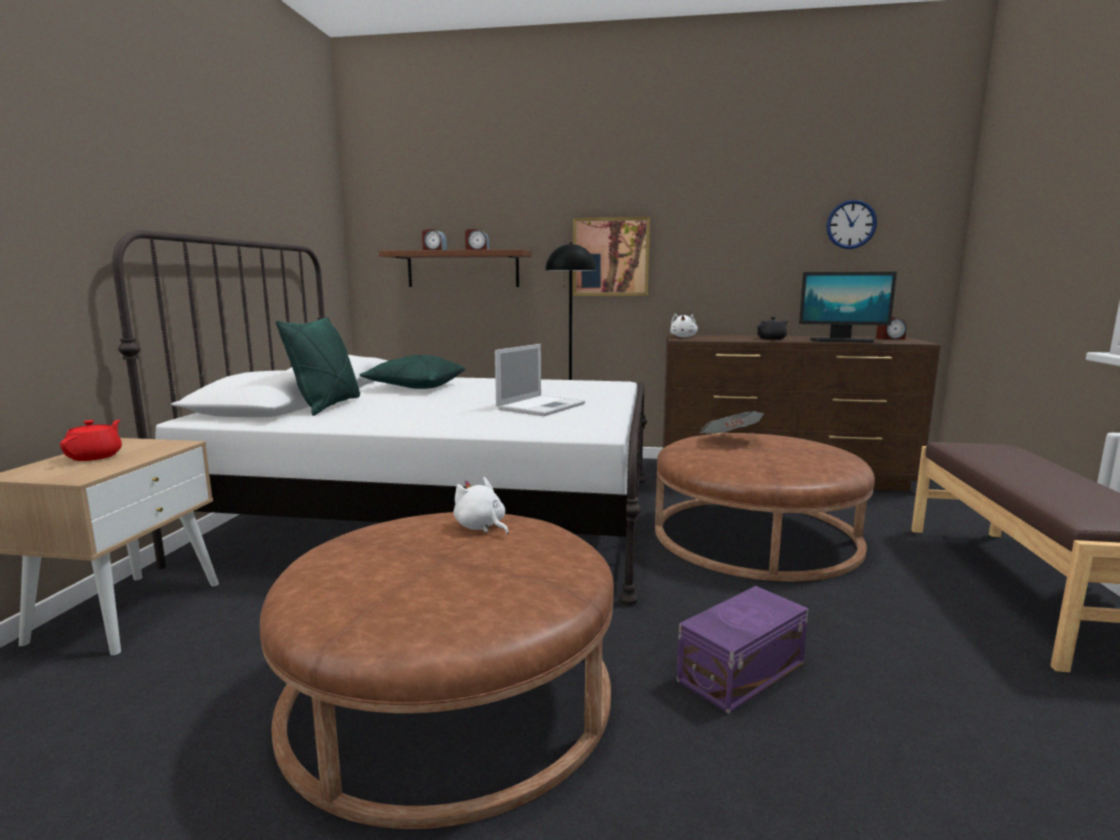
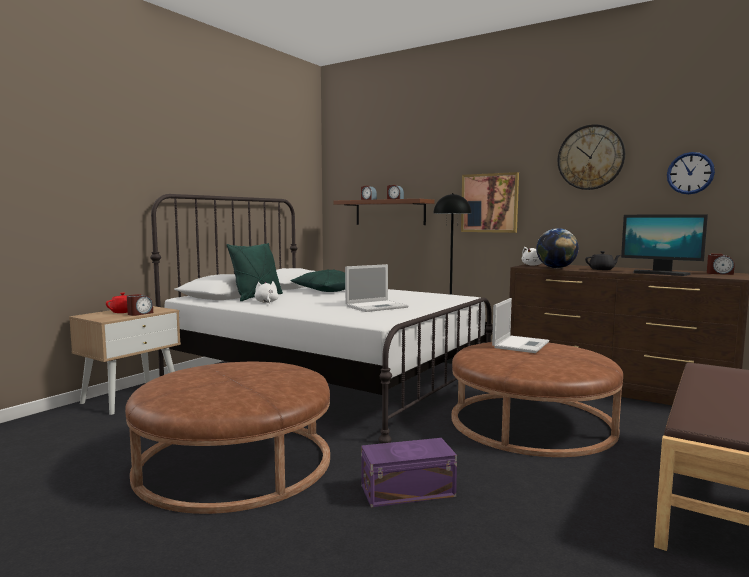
camera: 25 degrees right, 5 degrees down
(138, 457) = (140, 313): none -> alarm clock
(481, 527) = (273, 369): white plush toy -> white plush toy (266, 302)
(721, 339) = (556, 268): none -> globe
(729, 440) = (521, 344): newspaper -> laptop
(740, 201) = (590, 157): none -> wall clock

